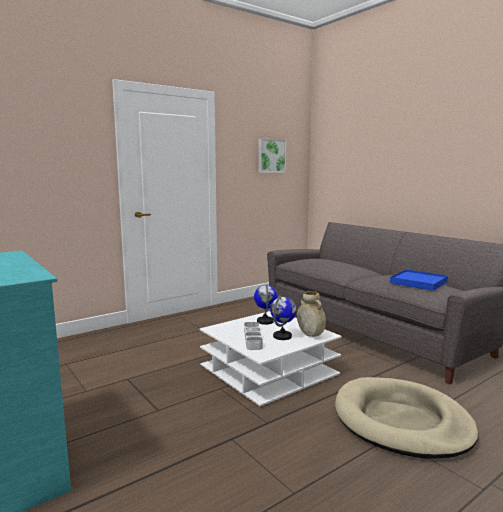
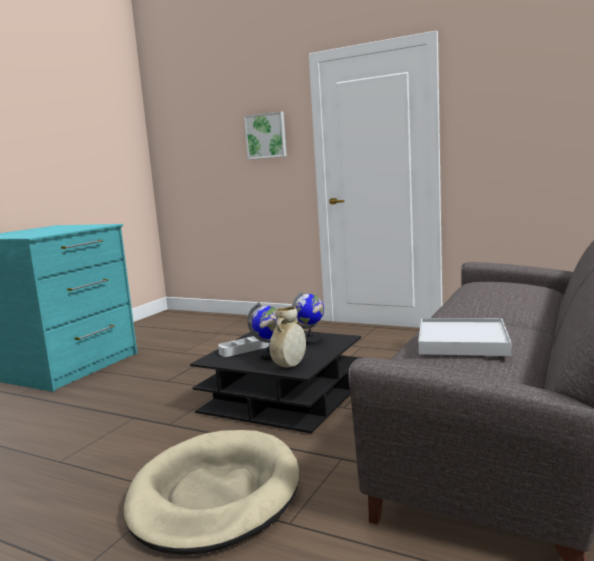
camera: 65 degrees right, 0 degrees up
(268, 370) = (283, 397): white coffee table -> black coffee table
(271, 156) = (549, 108): picture -> picture (266, 136)
(418, 282) = (462, 341): blue tray -> white tray

